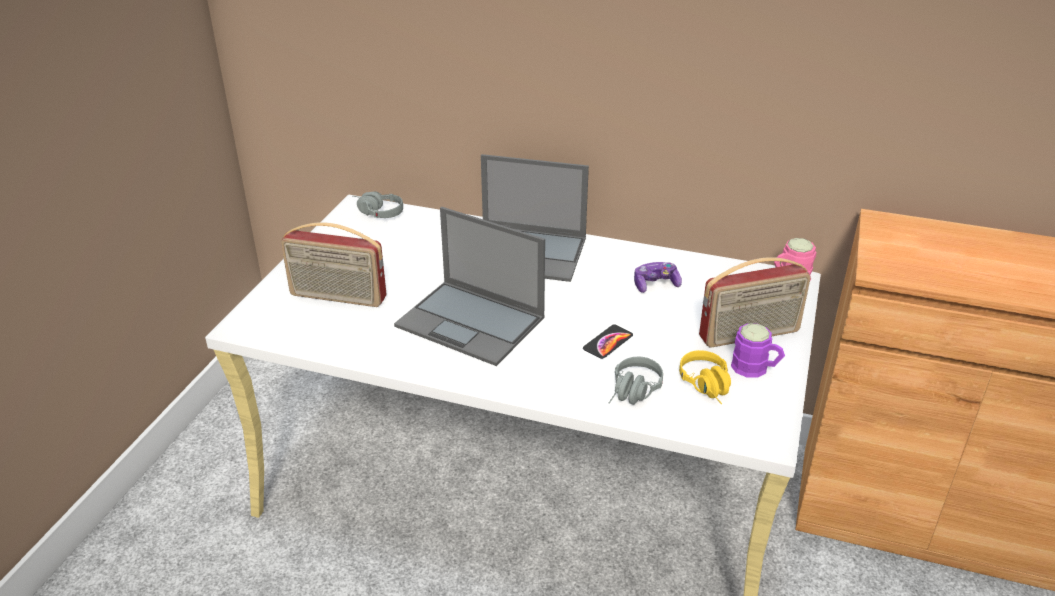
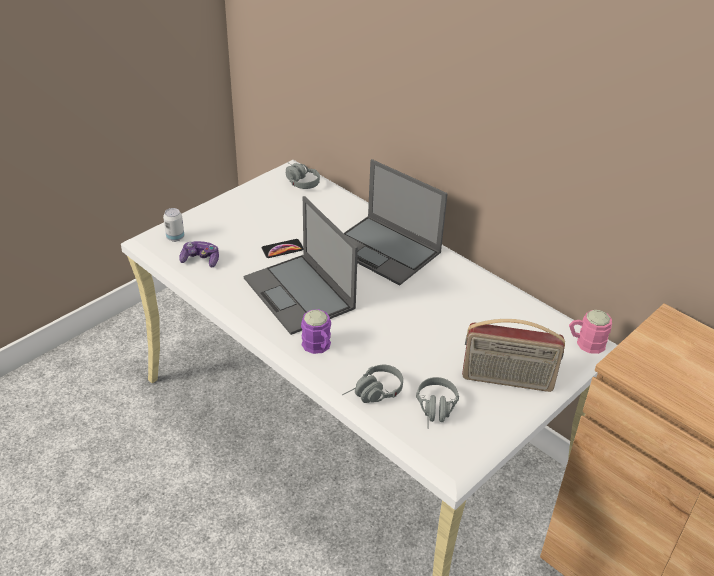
camera: 25 degrees right, 5 degrees up
(275, 309) = (175, 237): none -> can
(337, 297) = (222, 242): radio -> none
(608, 342) = (388, 346): phone -> phone (282, 249)
(655, 284) = (465, 310): game controller -> game controller (201, 260)
(709, 387) = (436, 411): yellow headphones -> grey headphones
(755, 369) = (487, 410): purple mug -> purple mug (318, 347)

